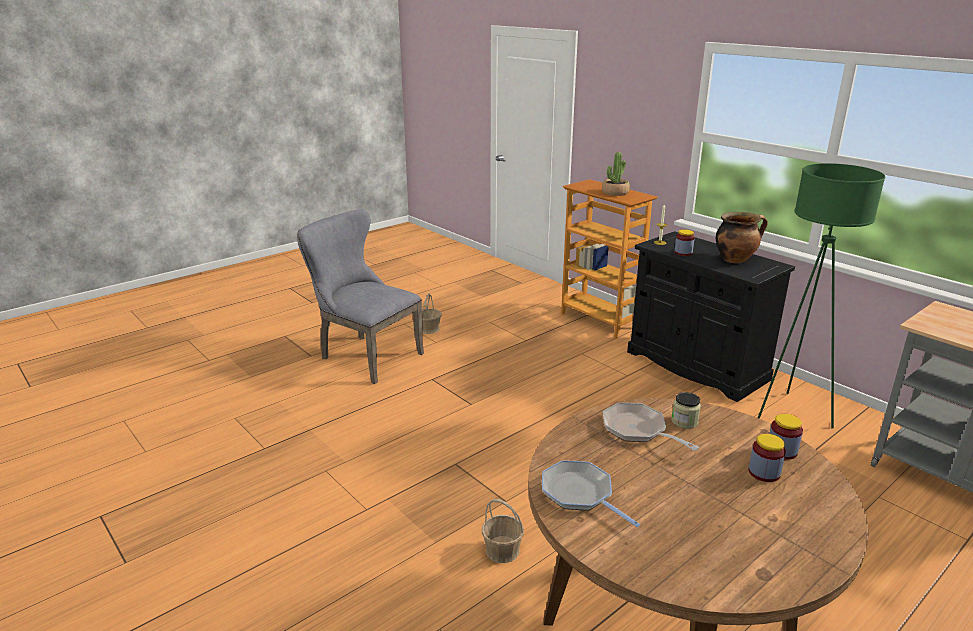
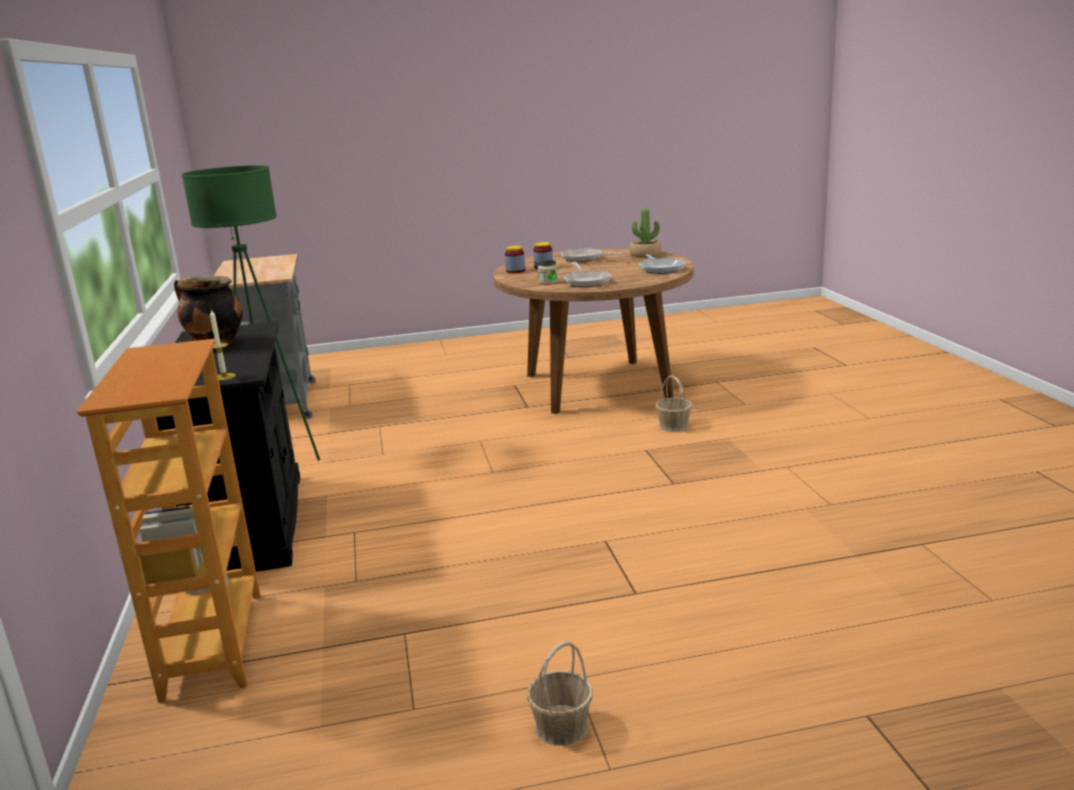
camera: 150 degrees left, 5 degrees down
(365, 355) = (740, 681): grey chair -> none
(615, 192) = (160, 364): potted plant -> potted plant (645, 255)
(683, 253) = (242, 359): jar -> none
(751, 524) = (585, 259): none -> frying pan

